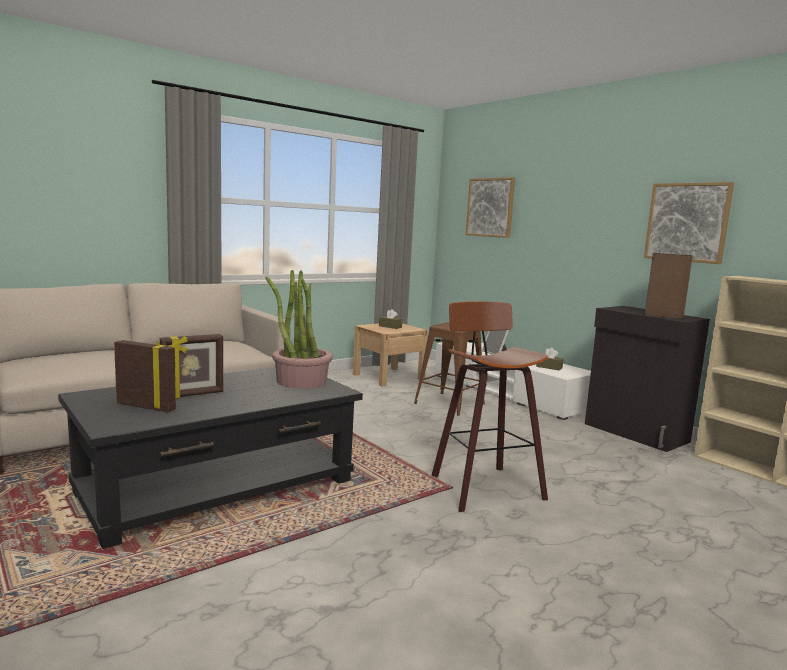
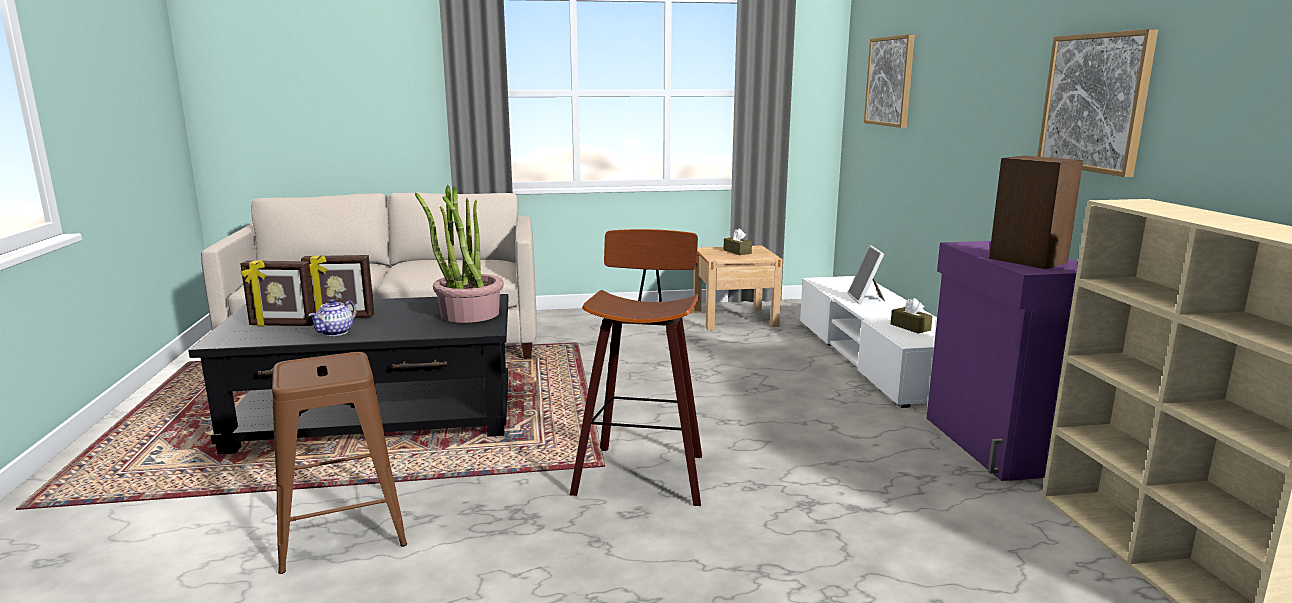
camera: 30 degrees right, 5 degrees up
(146, 407) = (282, 325): picture frame -> picture frame turned 135 degrees clockwise
(215, 407) = (336, 332): none -> teapot
(449, 403) = (763, 363): brown stool -> brown stool (341, 529)
(635, 433) = (993, 445): black cabinet -> purple cabinet

